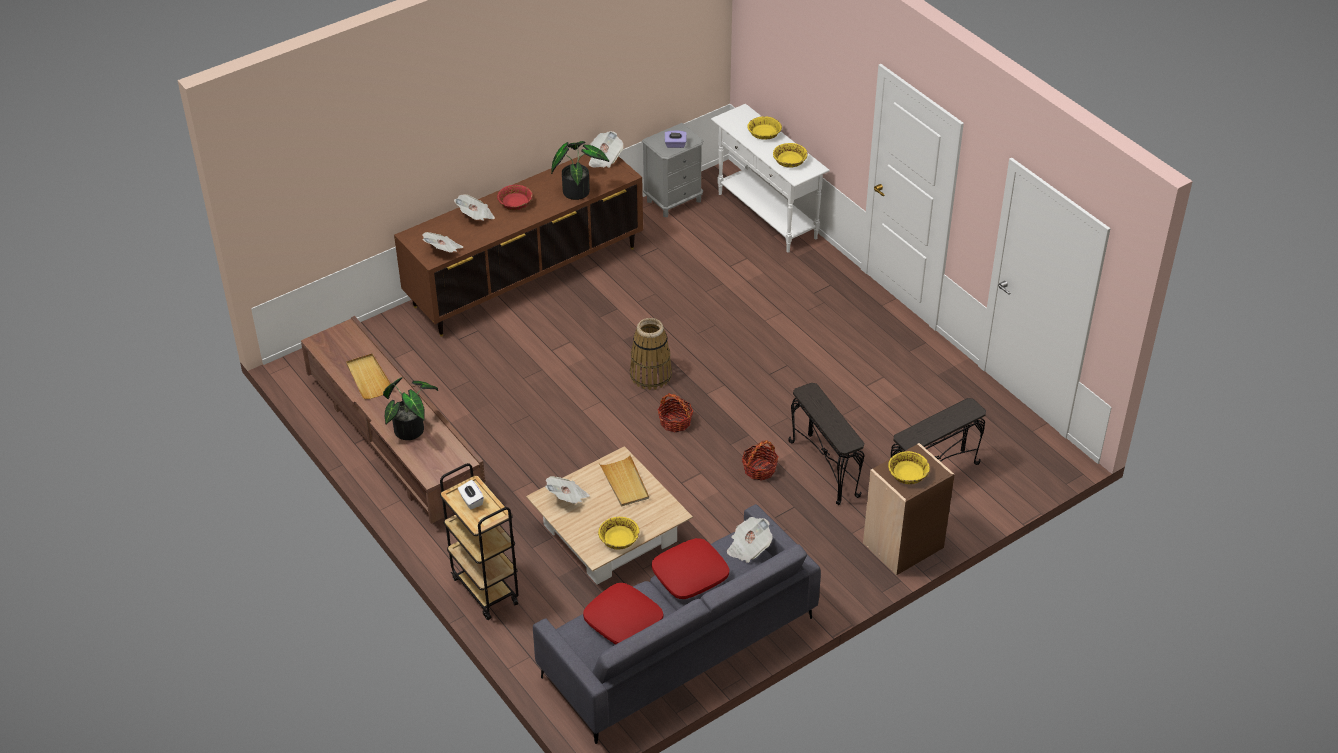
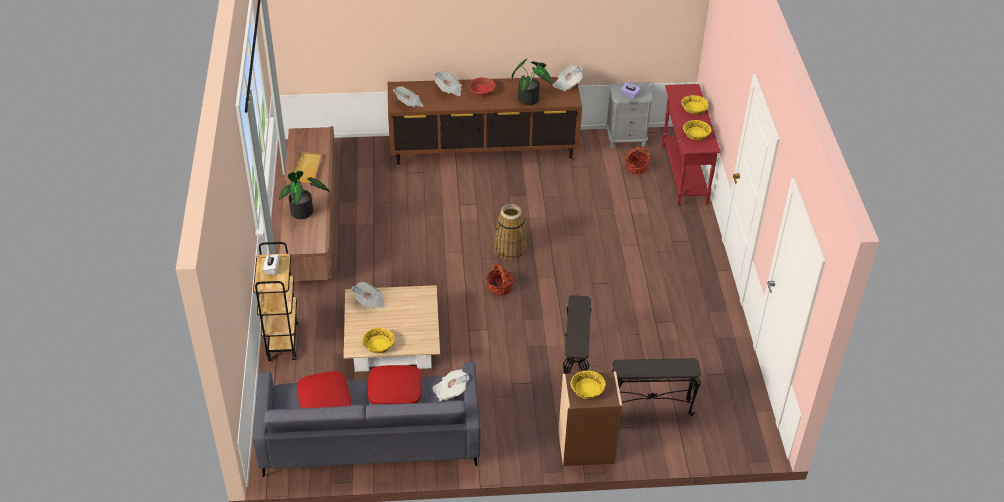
camera: 30 degrees right, 0 degrees up
(625, 483) = (415, 310): beige tray -> none
(759, 469) = (529, 345): basket -> basket (636, 168)
(767, 216) = (683, 175): white console table -> red console table

